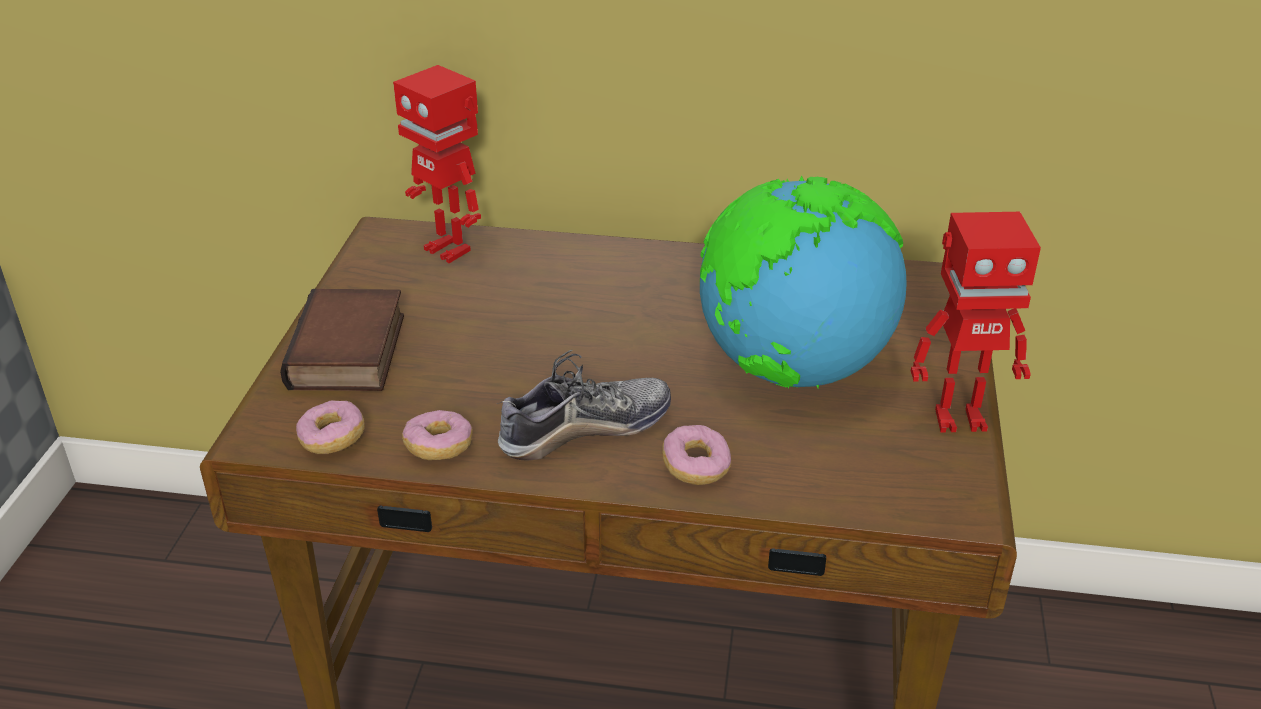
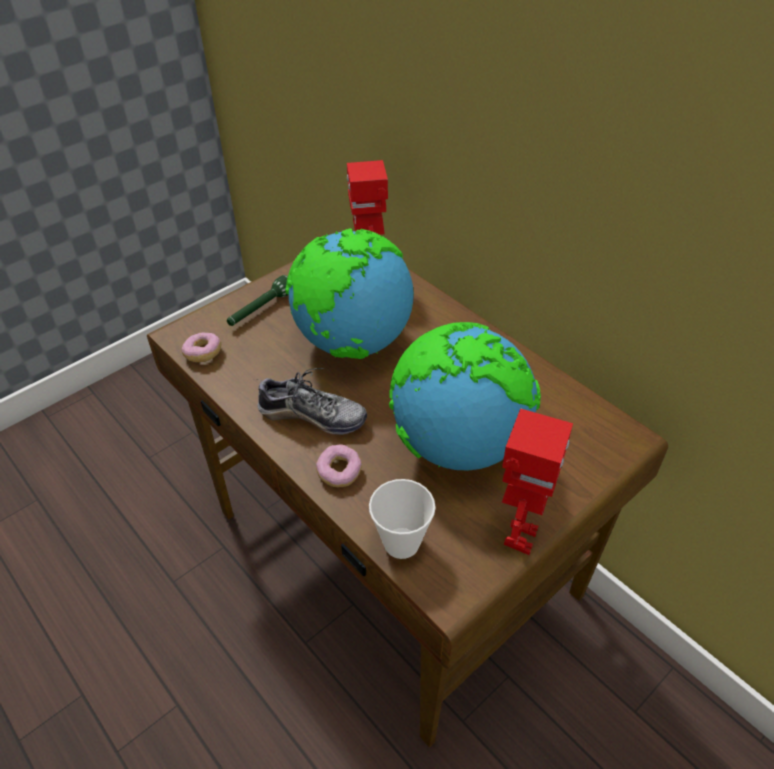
camera: 40 degrees right, 10 degrees up
(351, 353) = (260, 310): book -> green flashlight
(439, 447) = (239, 385): donut -> none
(531, 332) = (352, 343): none -> globe
(855, 492) = (401, 543): none -> cup
(958, 418) = (518, 536): toy robot -> toy robot turned 105 degrees counterclockwise

